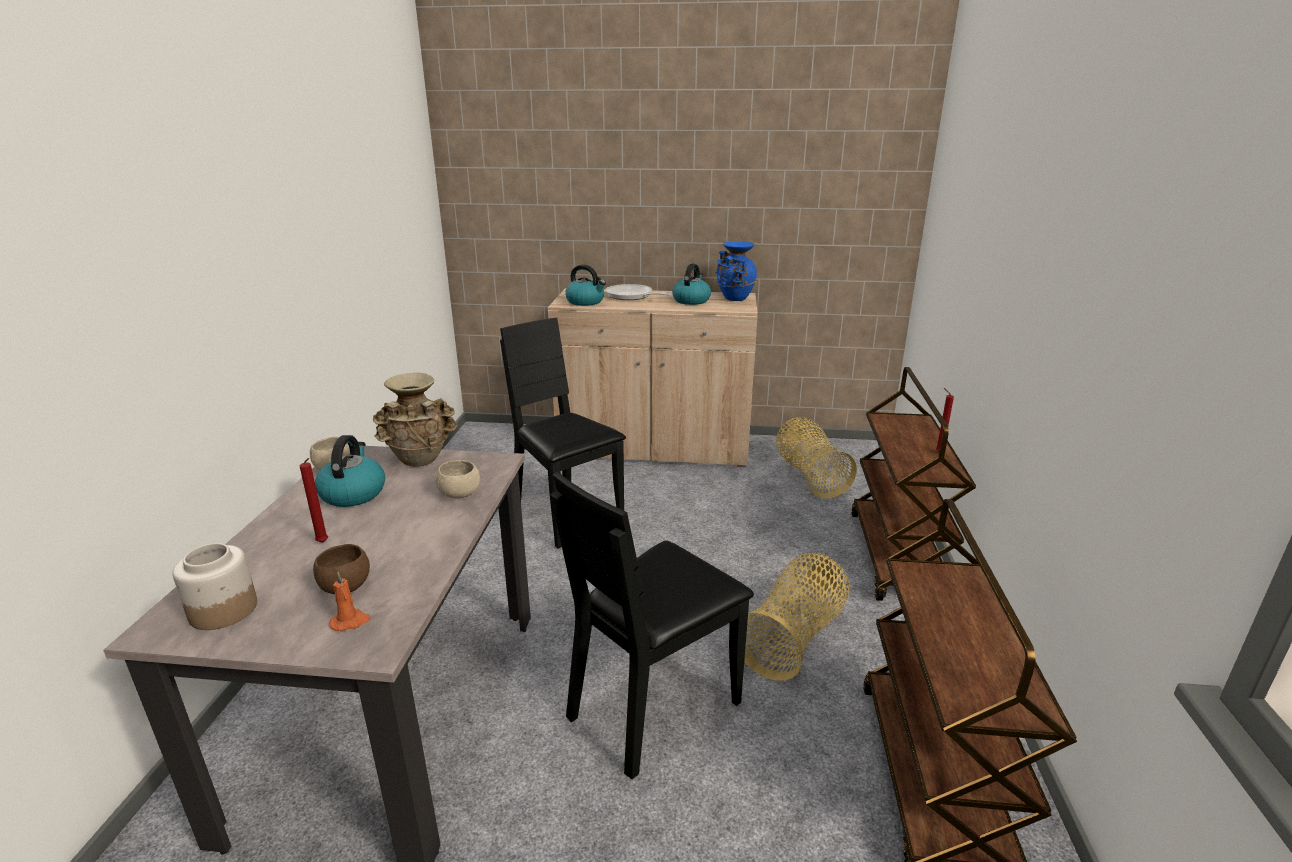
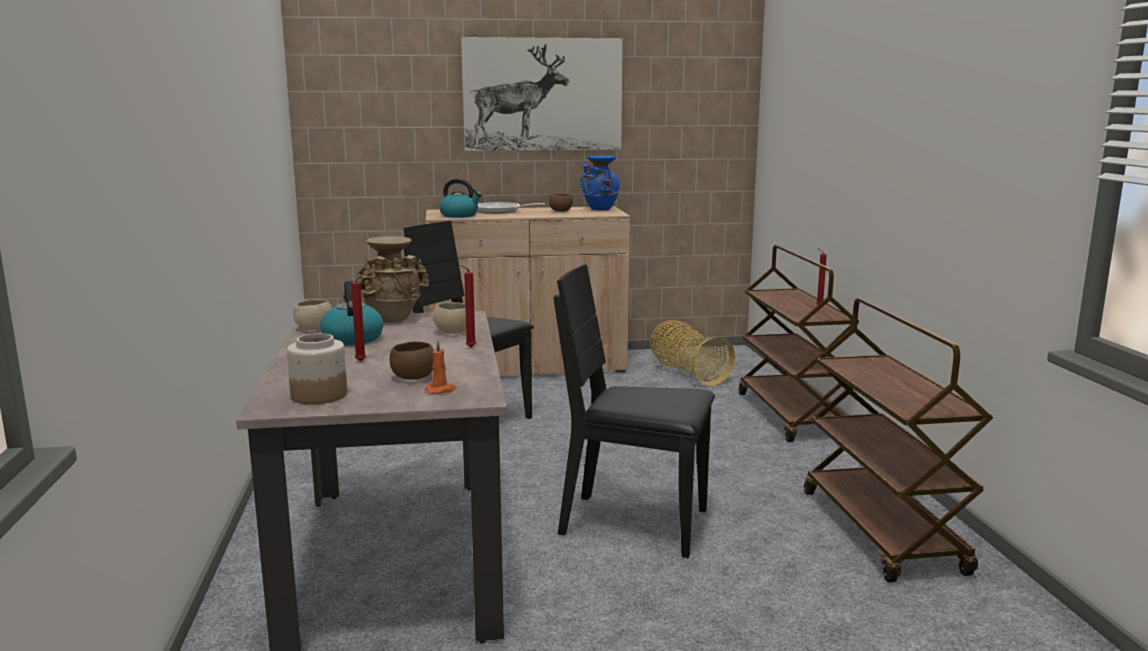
camera: 15 degrees left, 10 degrees down
(450, 530) = (469, 348): none -> red candle
(654, 706) = (635, 524): black chair -> black chair turned 75 degrees clockwise
(684, 172) = (542, 94): none -> picture
(691, 300) = (561, 211): kettle -> brown bowl
(793, 638) = (730, 471): basket -> none

